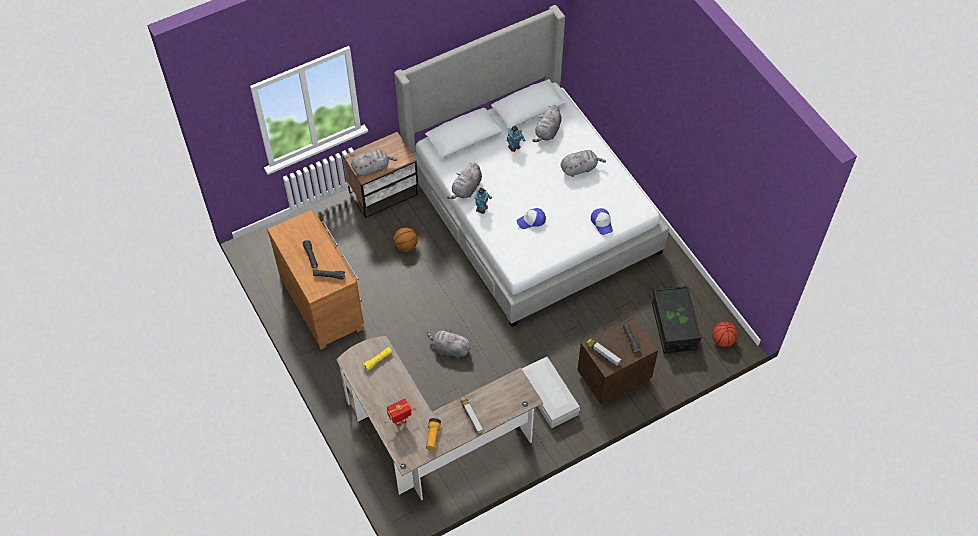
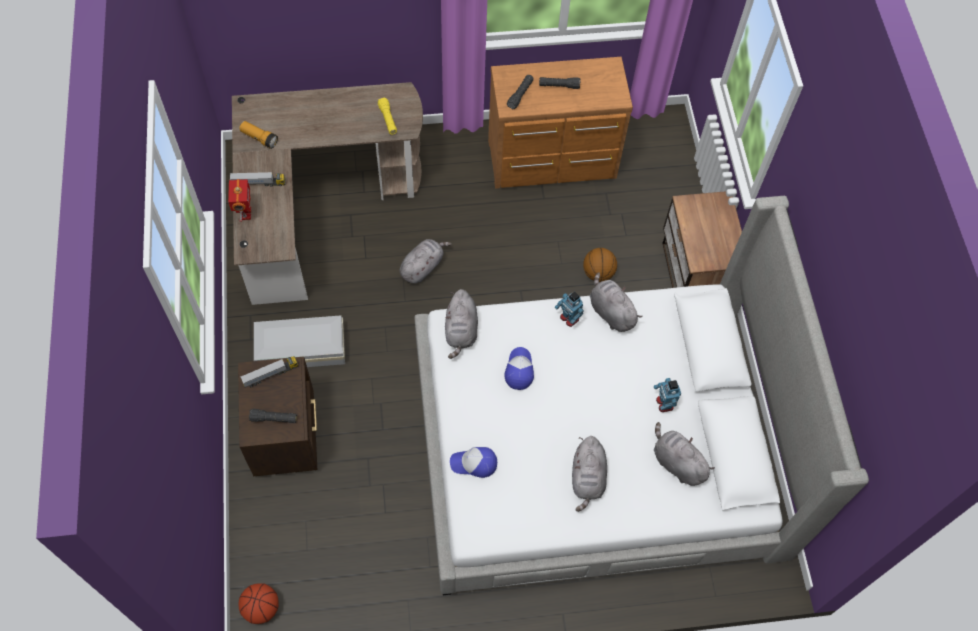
camera: 110 degrees right, 5 degrees up
(372, 168) = (695, 217): grey plush toy -> grey plush toy (461, 331)
(400, 422) = (296, 115): toy robot -> toy robot (245, 213)
(674, 326) = (317, 550): black storage box -> none

